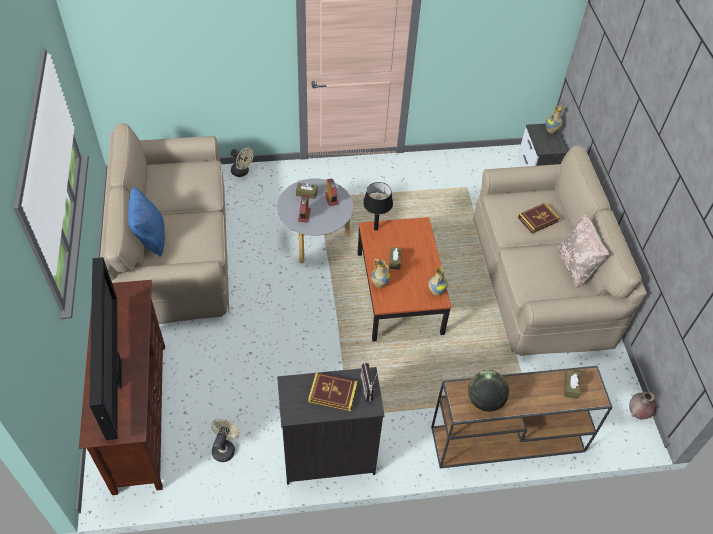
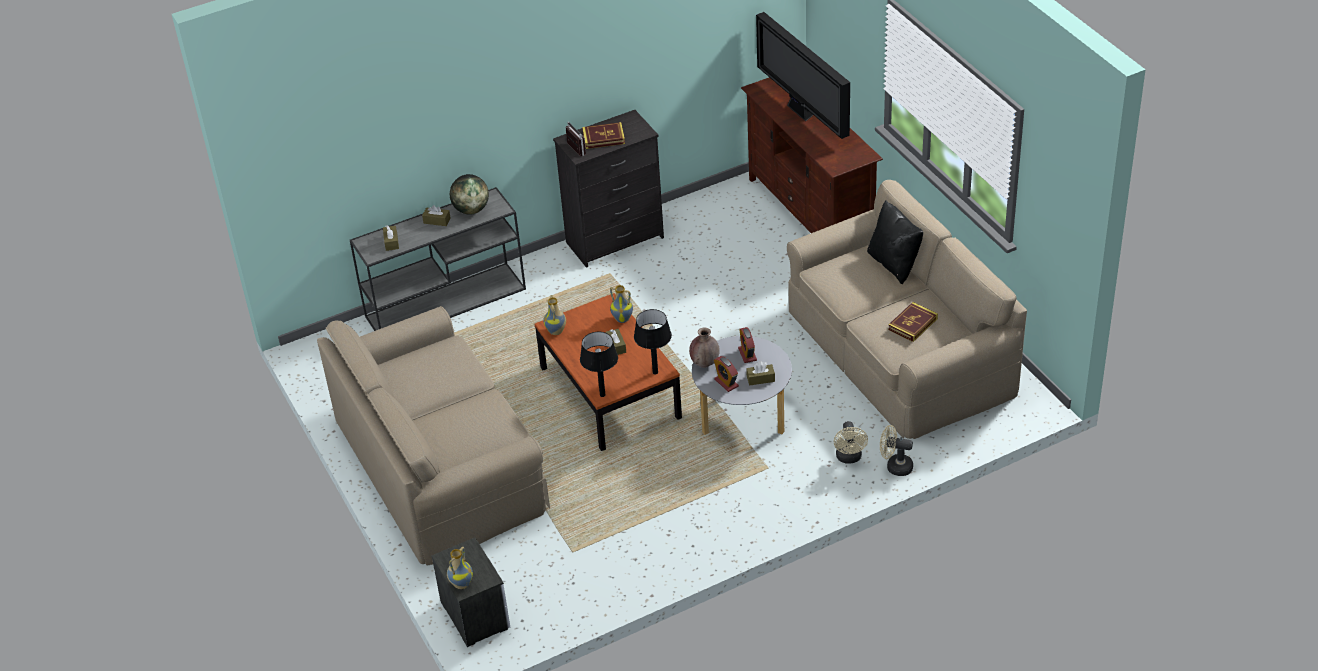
camera: 165 degrees right, 10 degrees down
(150, 237) = (894, 264): blue pillow -> black pillow
(225, 448) = (714, 218): beige fan -> beige fan (849, 458)
(421, 224) = (602, 395): none -> black table lamp
(506, 440) = (447, 302): brown console table -> grey console table
(521, 398) = (437, 221): none -> brown tissue box
(538, 219) = (455, 421): book -> book (912, 324)
(576, 266) = (399, 385): beige pillow -> none
(637, 413) = (310, 364): brown vase -> brown vase (705, 363)

